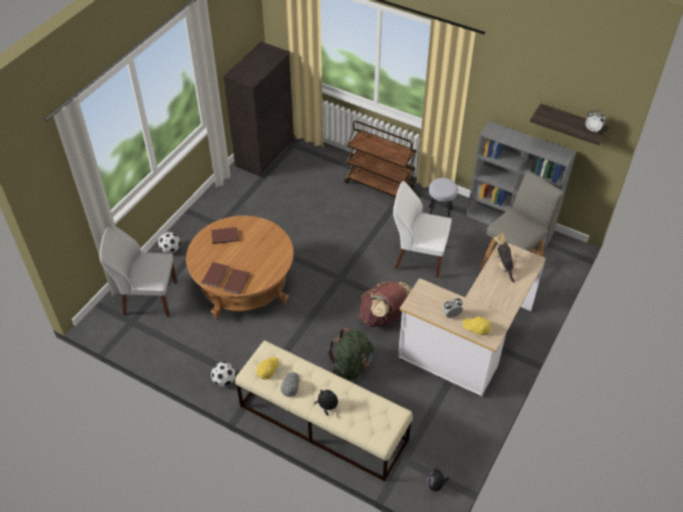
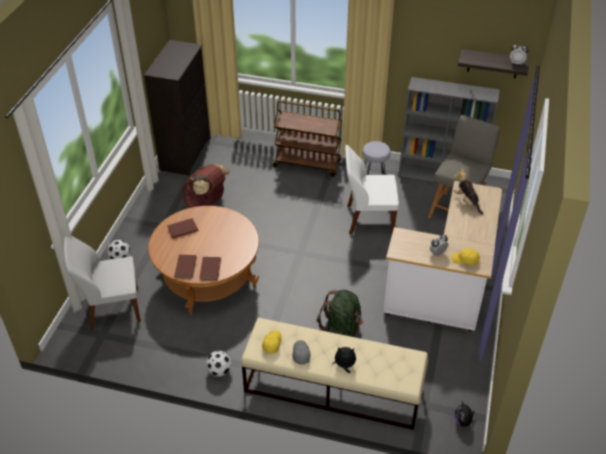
camera: 15 degrees left, 5 degrees down
(383, 317) = (355, 279): brown backpack -> brown backpack (206, 203)

